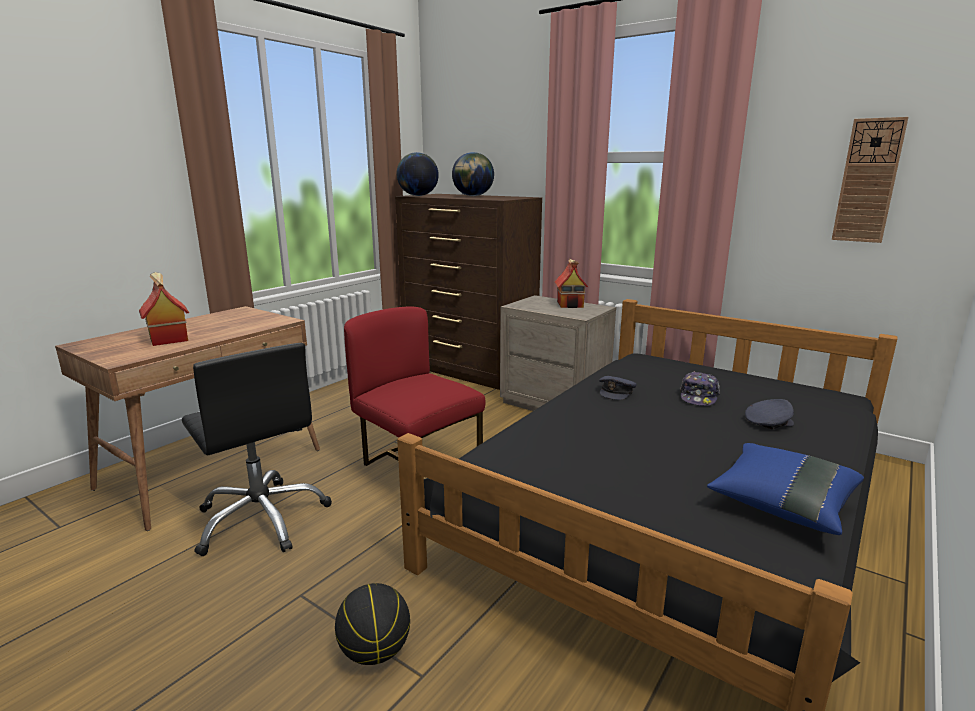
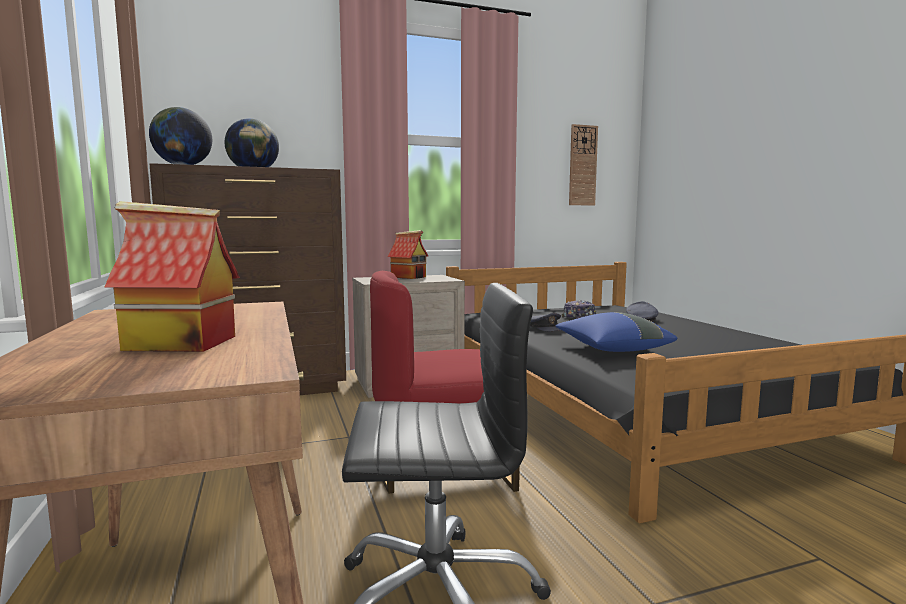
camera: 55 degrees left, 10 degrees down
(374, 652) = (779, 576): basketball -> none
(782, 504) = (757, 339): blue pillow -> blue pillow (611, 349)

